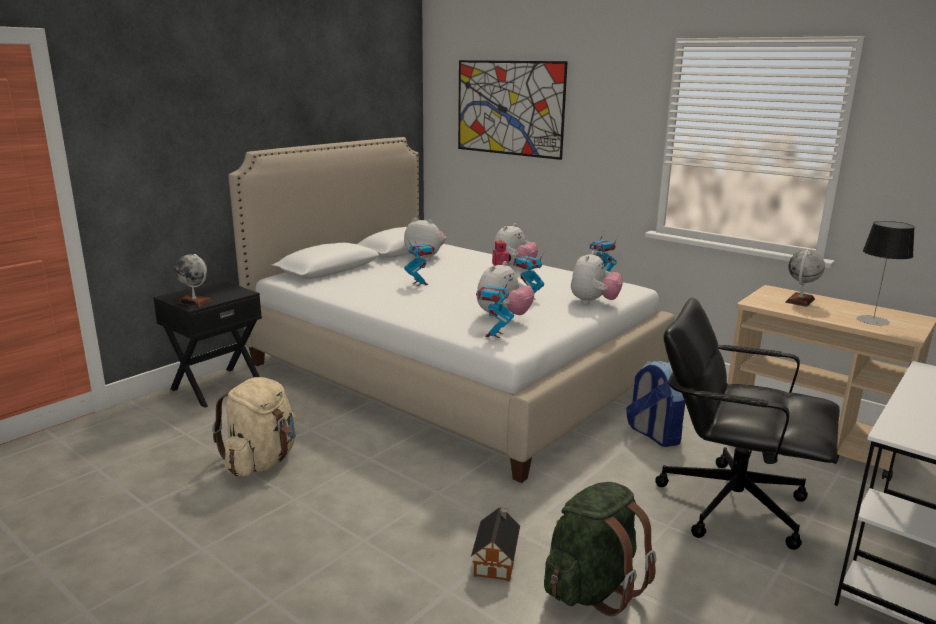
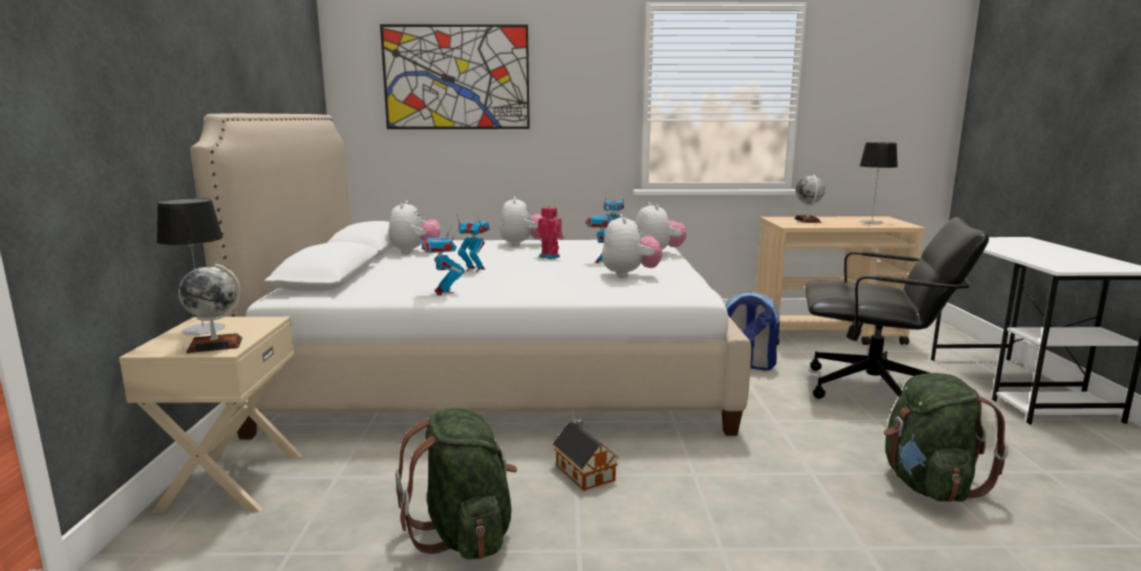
camera: 40 degrees left, 5 degrees down
(210, 290) = (203, 329): none -> table lamp
(216, 386) = (230, 481): black nightstand -> beige nightstand
(261, 462) = (464, 533): beige backpack -> green backpack
(425, 258) = (414, 252): plush toy -> plush toy turned 105 degrees clockwise
(494, 335) = (662, 288): toy robot -> toy robot (443, 292)
(496, 559) = (840, 501): toy house -> toy house (584, 471)
(731, 504) = (874, 390): black office chair -> black office chair turned 150 degrees counterclockwise

